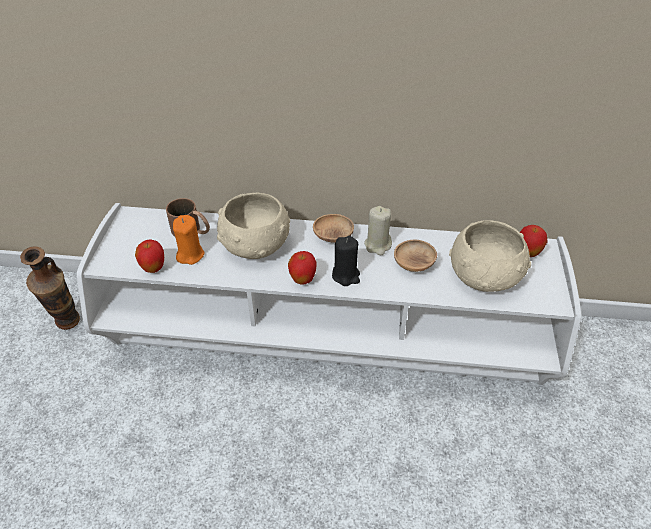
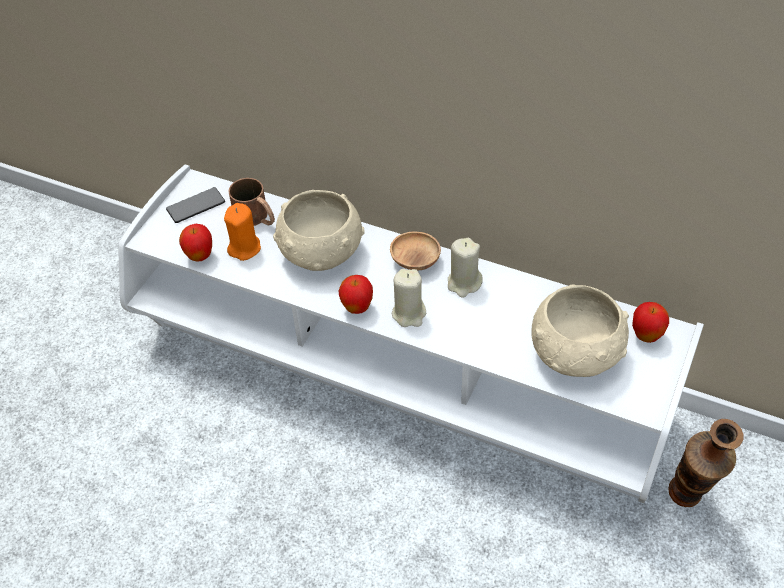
camera: 20 degrees right, 5 degrees up
(69, 327) = (117, 293): vase -> vase (687, 504)
(136, 232) = (196, 206): none -> phone
(346, 275) = (409, 313): black candle -> beige candle
(413, 264) = (495, 318): brown bowl -> none

